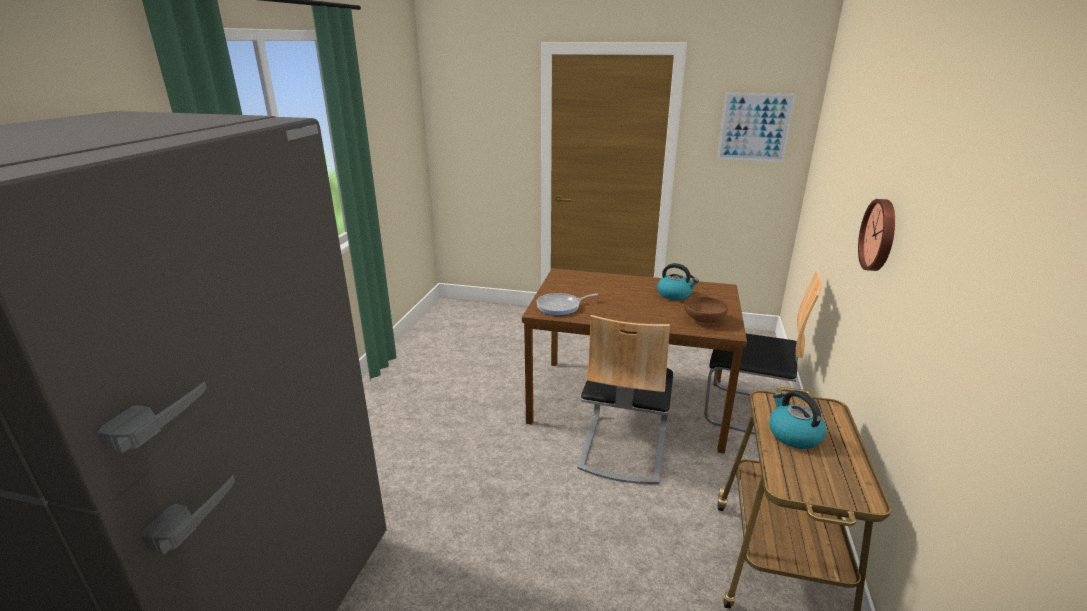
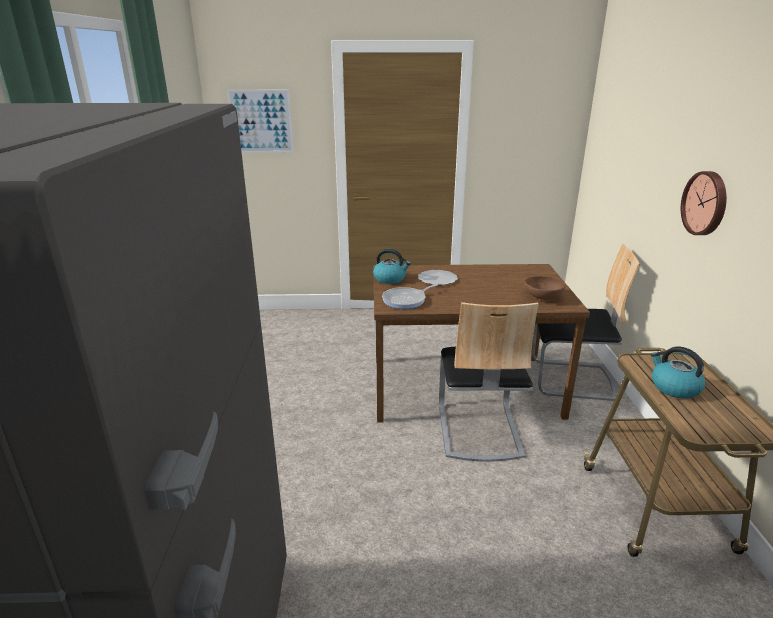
camera: 15 degrees left, 0 degrees up
(605, 288) = (437, 279): none -> plate
(675, 294) = (503, 278): kettle -> kettle (390, 279)
(754, 127) = (537, 119): picture -> picture (261, 121)

